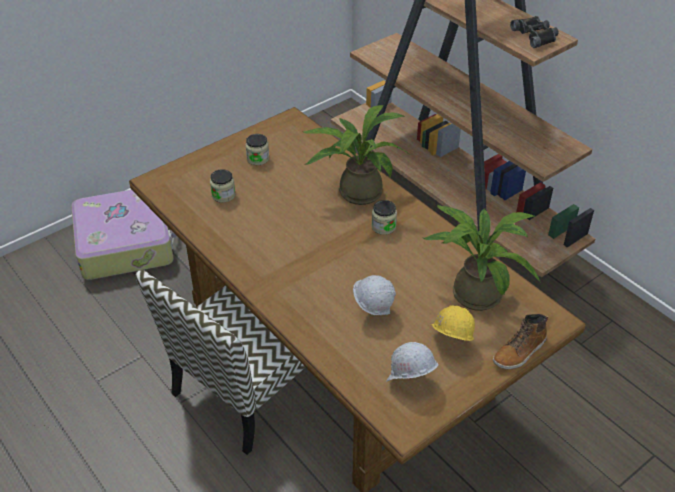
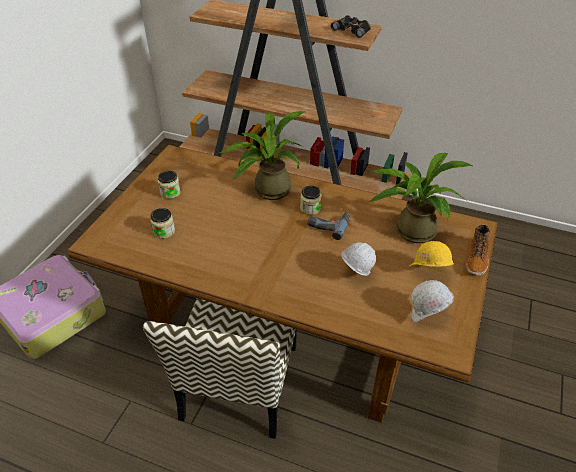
camera: 30 degrees left, 0 degrees up
(388, 251) = (328, 225): none -> power drill

